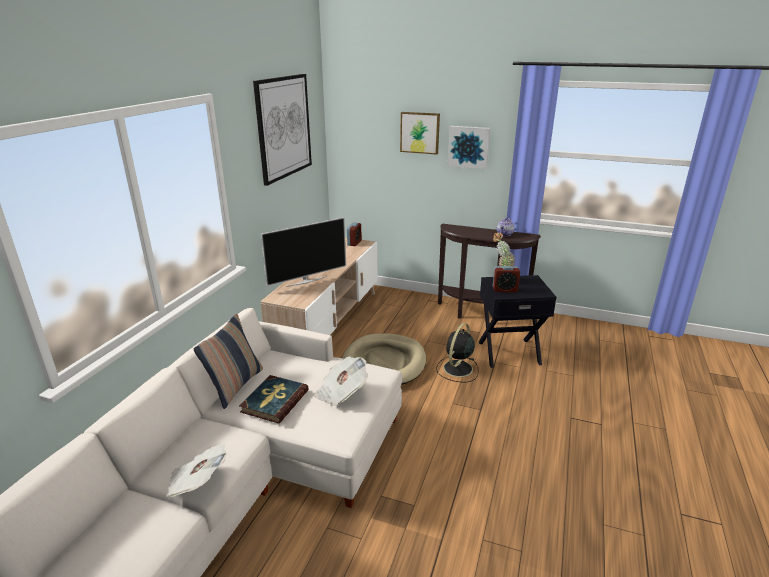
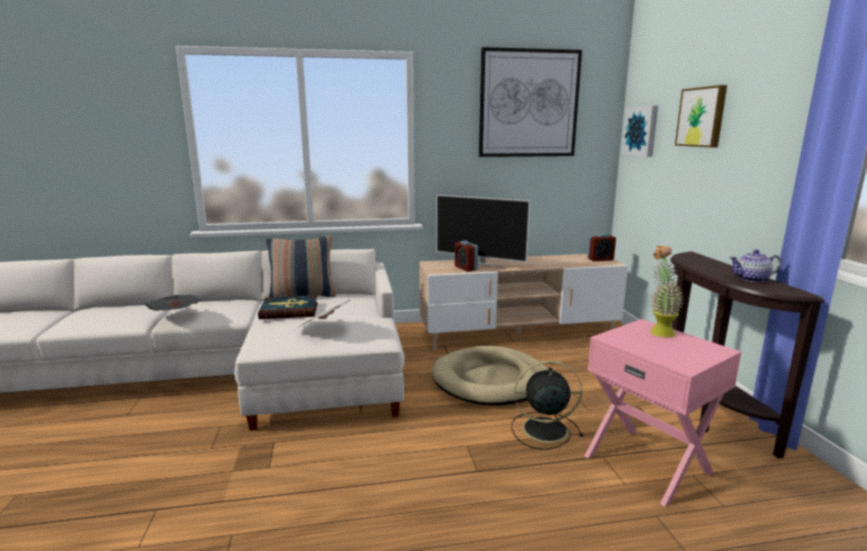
camera: 60 degrees right, 10 degrees down
(468, 147) = (756, 134): picture -> picture (641, 131)
(505, 290) = (633, 337): alarm clock -> alarm clock (466, 268)
(508, 352) = (648, 463): black side table -> pink side table

